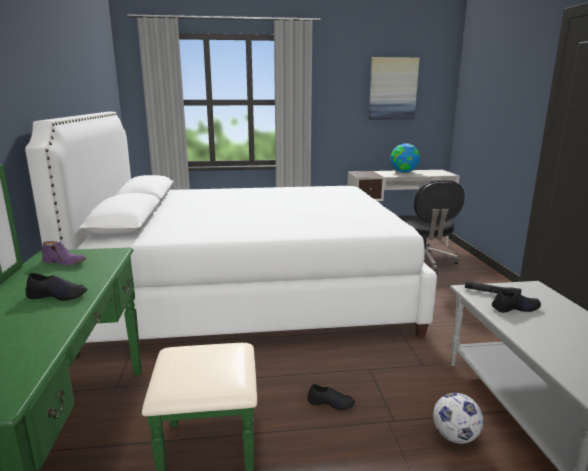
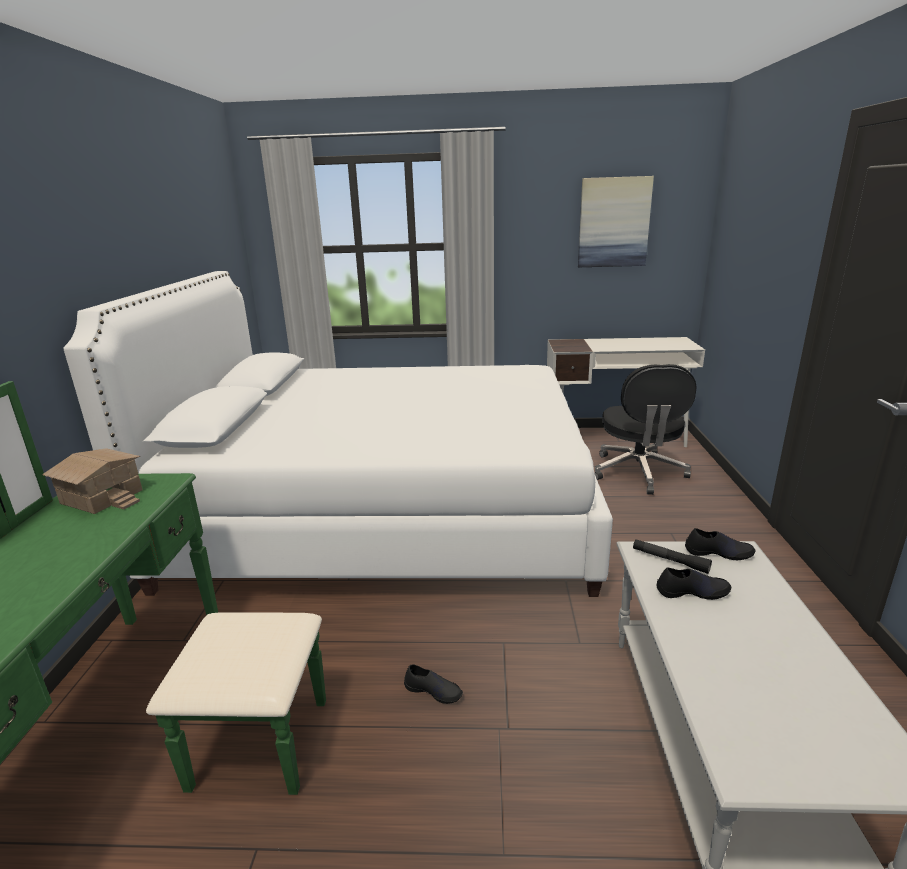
camera: 10 degrees right, 5 degrees up
(58, 296) = (63, 554): black shoe -> black shoe (718, 552)
(65, 262) = (103, 496): purple shoe -> toy house
(403, 172) = (626, 342): globe -> none
(455, 437) = (582, 764): football -> none

